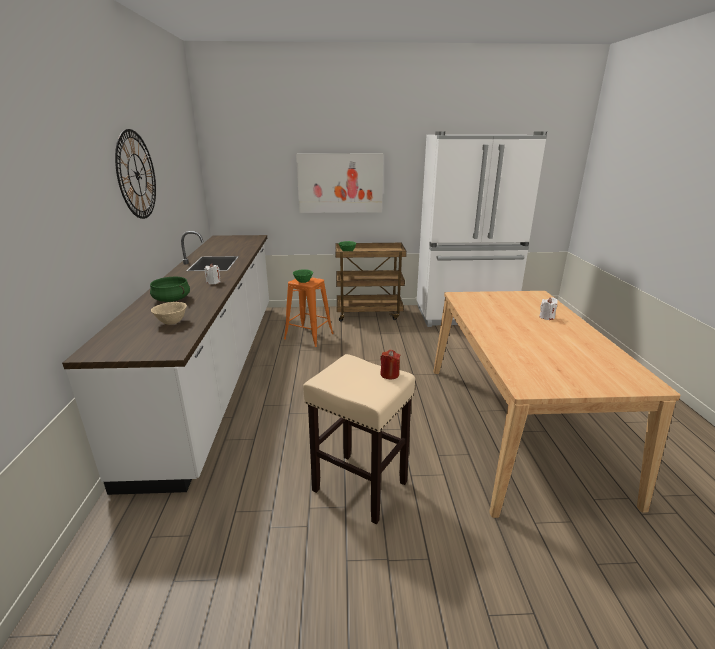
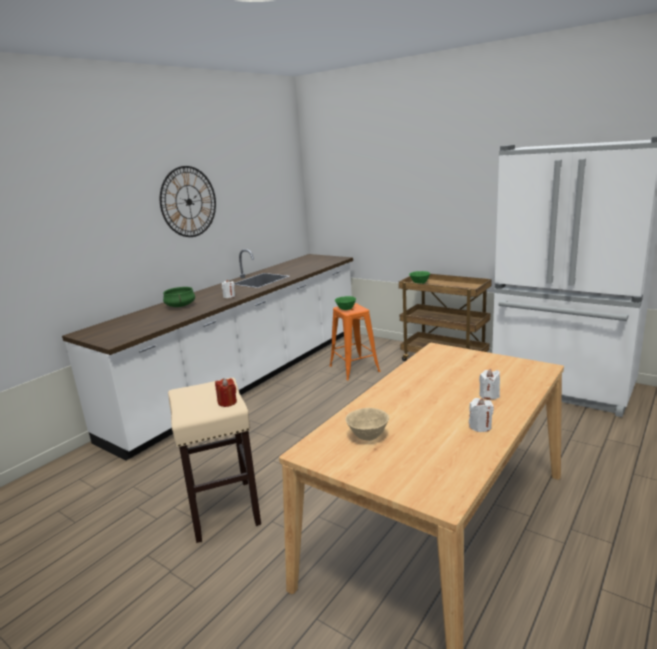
camera: 40 degrees right, 5 degrees down
(171, 322) = (149, 322): beige bowl -> beige bowl (367, 436)
(340, 183) = (425, 205): picture -> none
(580, 337) = (480, 426): none -> white candle

